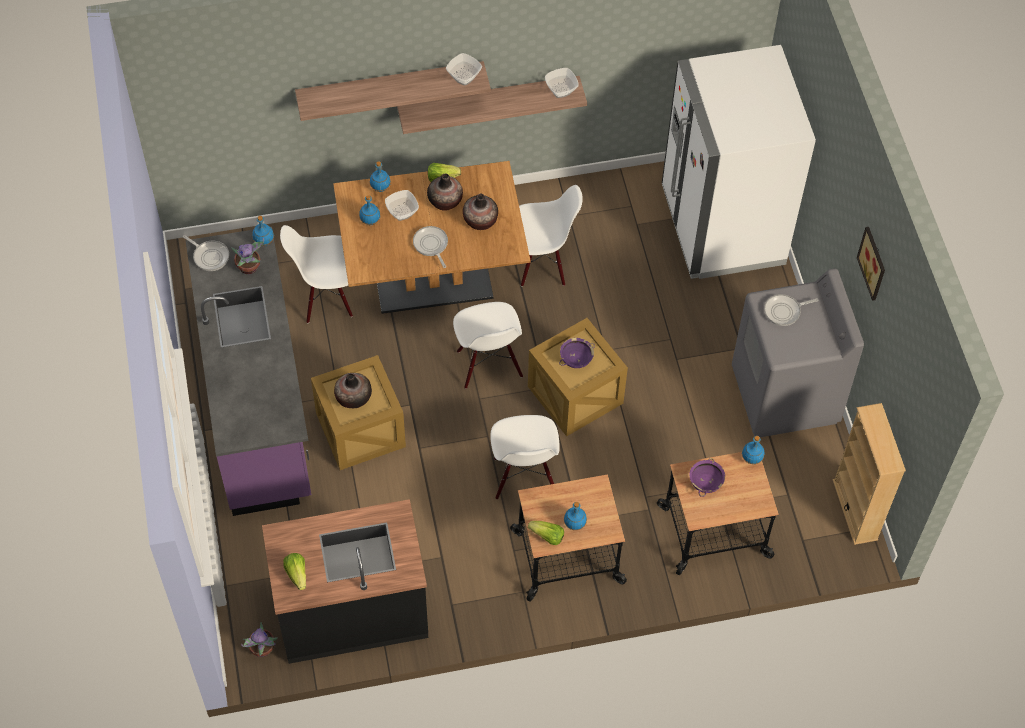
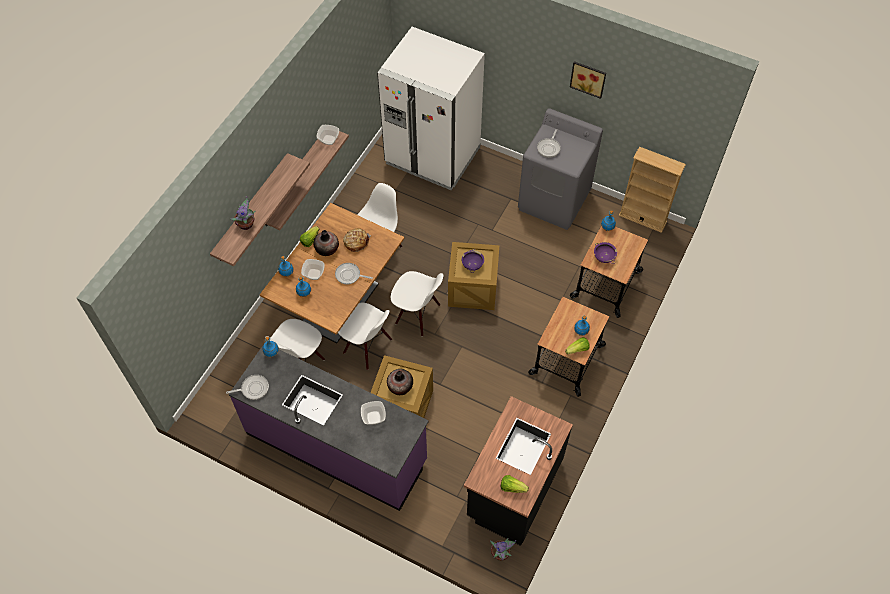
camera: 50 degrees left, 0 degrees up
(249, 268) = (282, 373): potted plant -> potted plant (247, 224)
(464, 77) = (289, 168): bowl -> bowl (374, 417)
(480, 220) = (356, 242): vase -> bread
(524, 477) = (501, 346): white chair -> white chair (367, 347)

